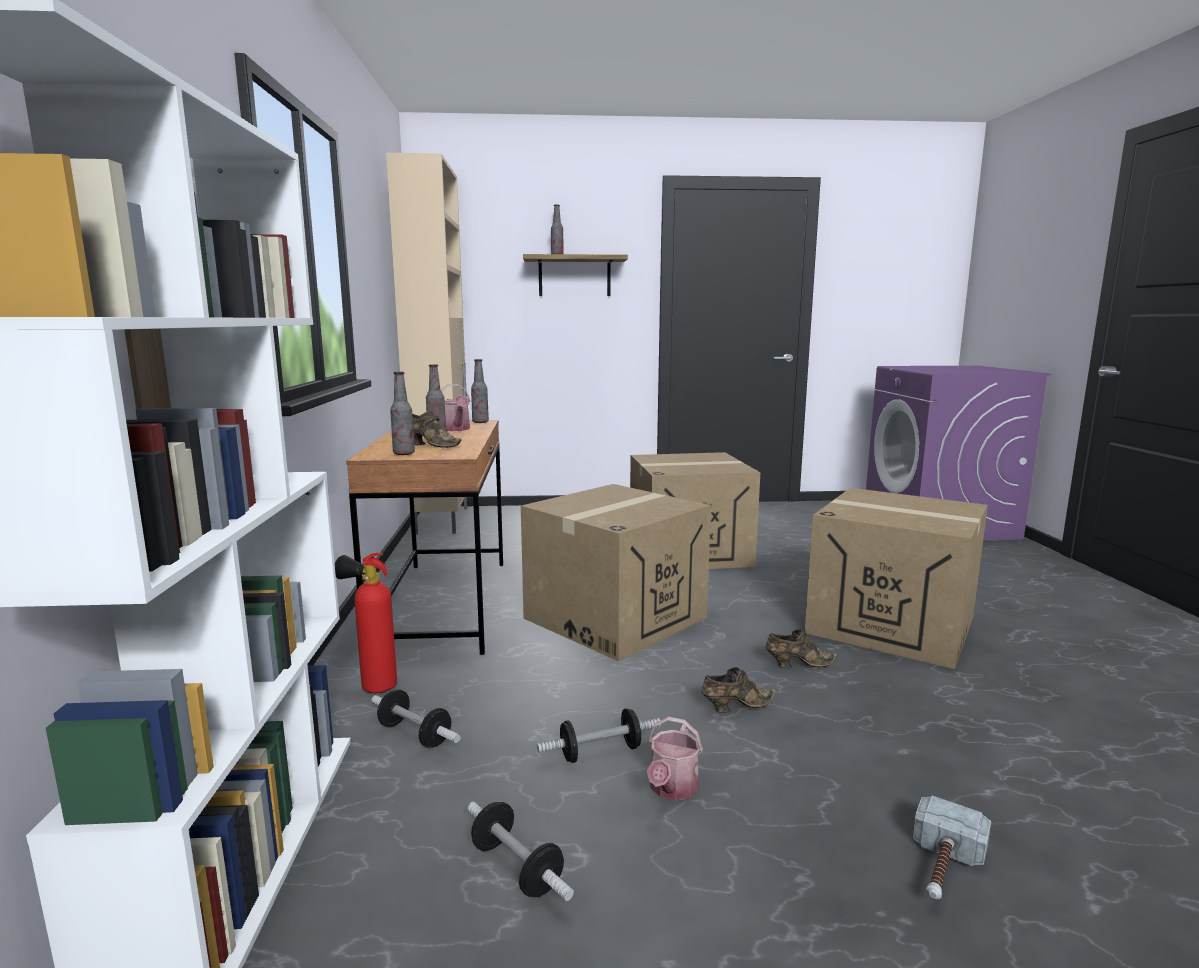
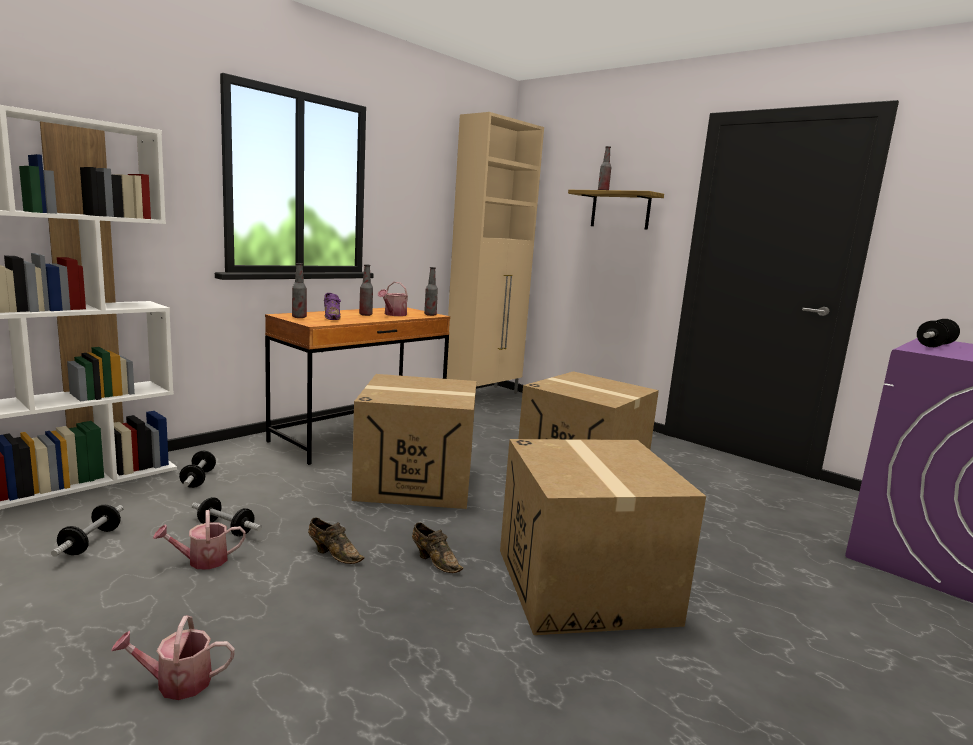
camera: 45 degrees right, 0 degrees up
(373, 687) = (238, 454): fire extinguisher -> none
(429, 445) = (331, 317): brown shoe -> purple shoe
(919, 369) = (935, 345): none -> dumbbell
(942, 869) = (176, 682): hammer -> watering can

